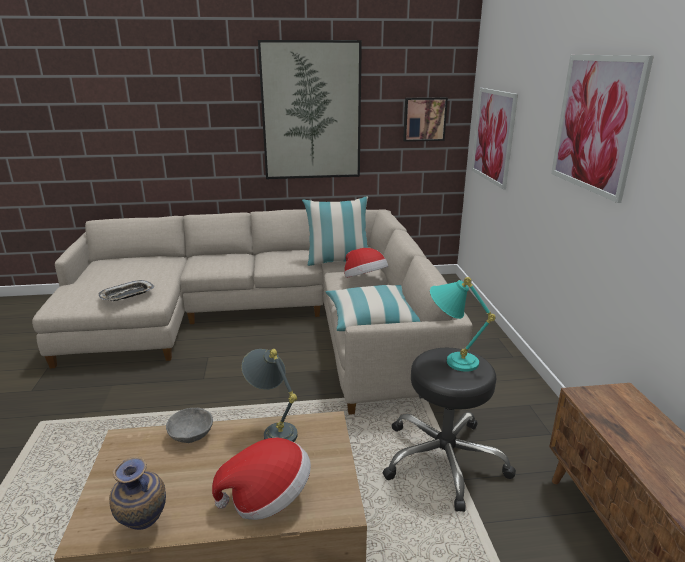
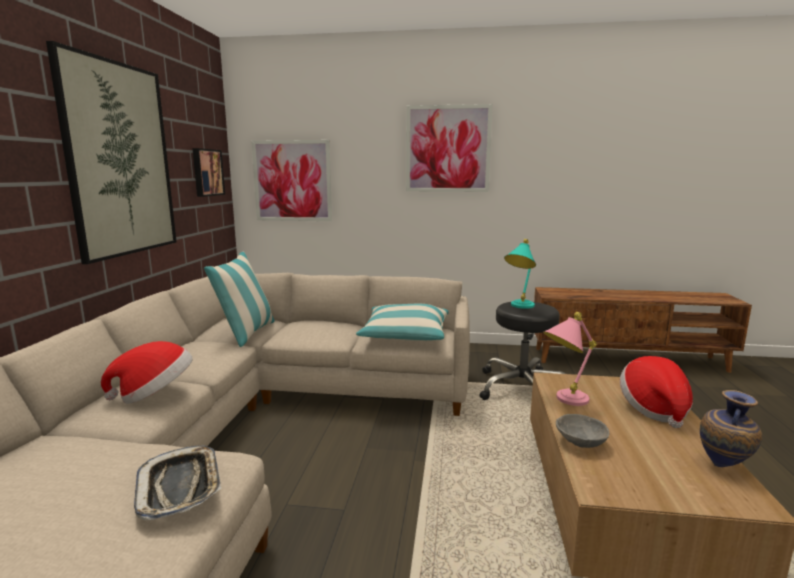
camera: 75 degrees left, 10 degrees down
(273, 429) = (563, 401): grey table lamp -> pink table lamp
(364, 280) = (321, 326): hat -> hat (155, 394)

